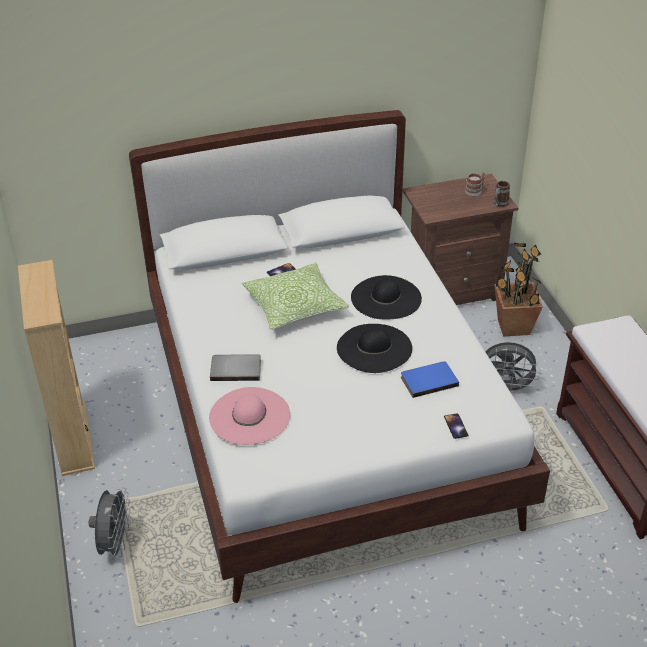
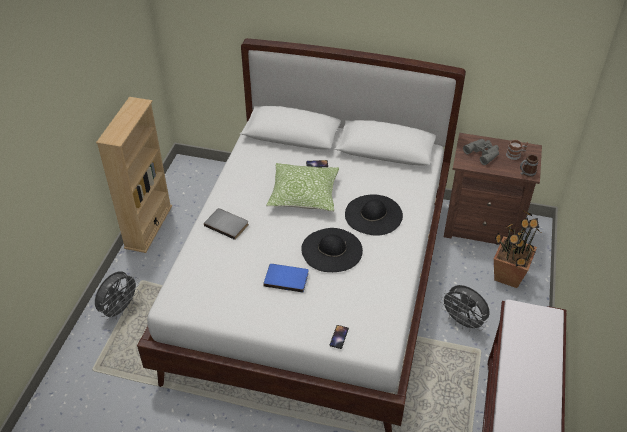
camera: 30 degrees right, 5 degrees up
(249, 416) = (206, 263): pink hat -> none
(428, 380) = (350, 292): blue book -> blue book (286, 278)
(443, 199) = (483, 153): none -> grey binoculars

